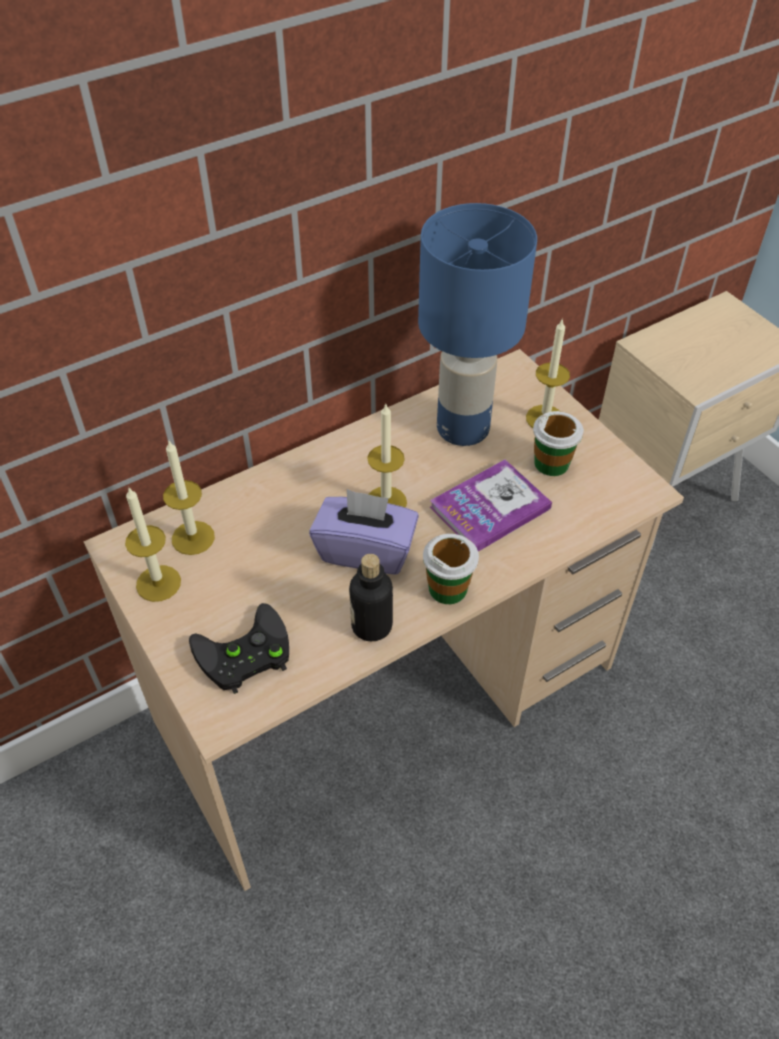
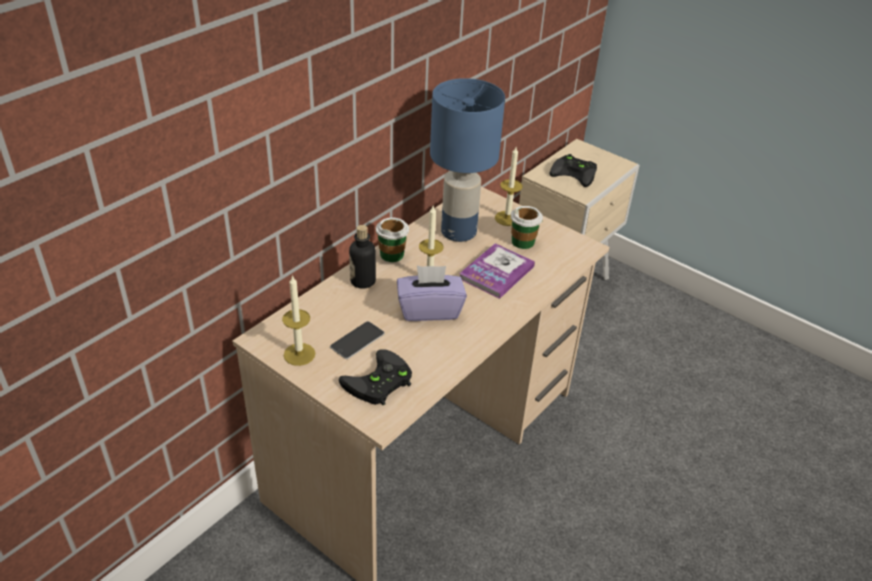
camera: 20 degrees left, 10 degrees down
(193, 538) = (310, 324): candle -> none
(244, 578) = (357, 340): none -> phone
(371, 625) = (454, 350): bottle -> bottle (363, 281)
(448, 588) = (491, 320): cup -> cup (392, 254)
(701, 350) = (576, 173): none -> black game controller

